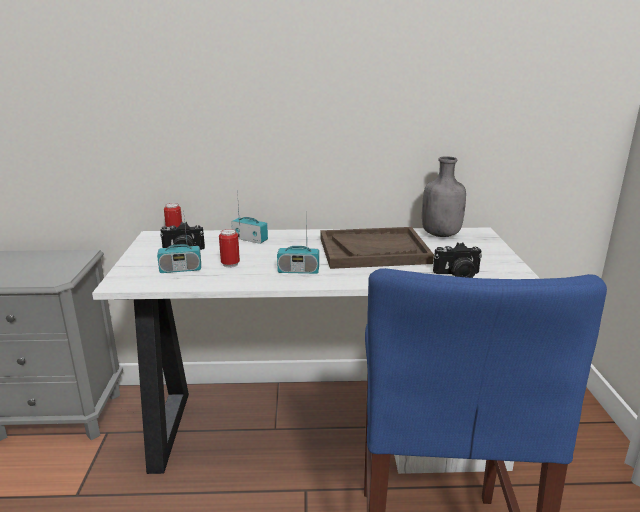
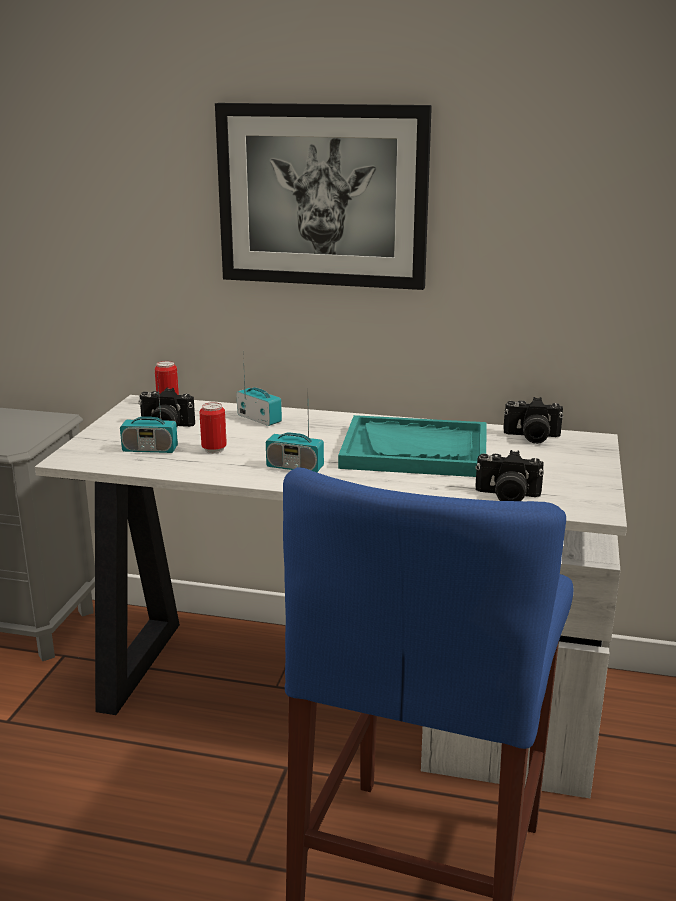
camera: 15 degrees right, 0 degrees up
(286, 74) = (323, 196): none -> picture
(373, 250) = (415, 450): brown tray -> turquoise tray
(441, 234) = (531, 437): grey bottle -> camera

